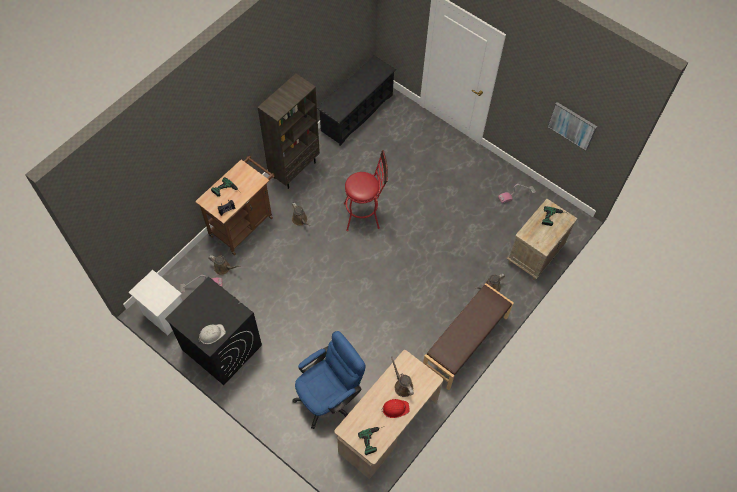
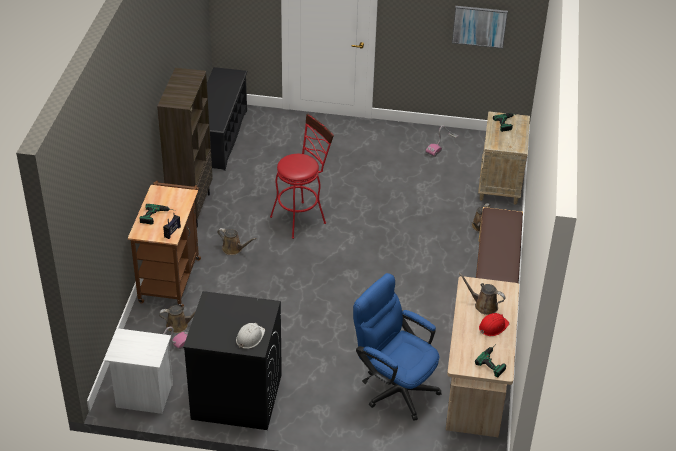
camera: 30 degrees left, 20 degrees down
(329, 396) = (394, 387): blue office chair -> blue office chair turned 75 degrees counterclockwise

